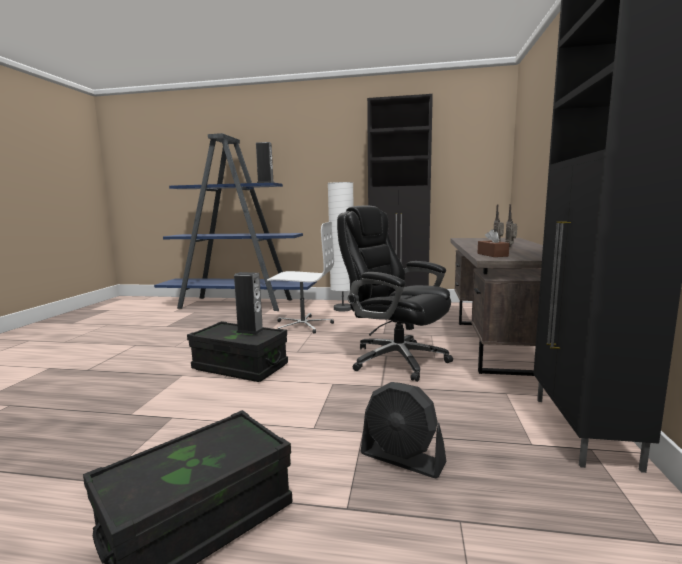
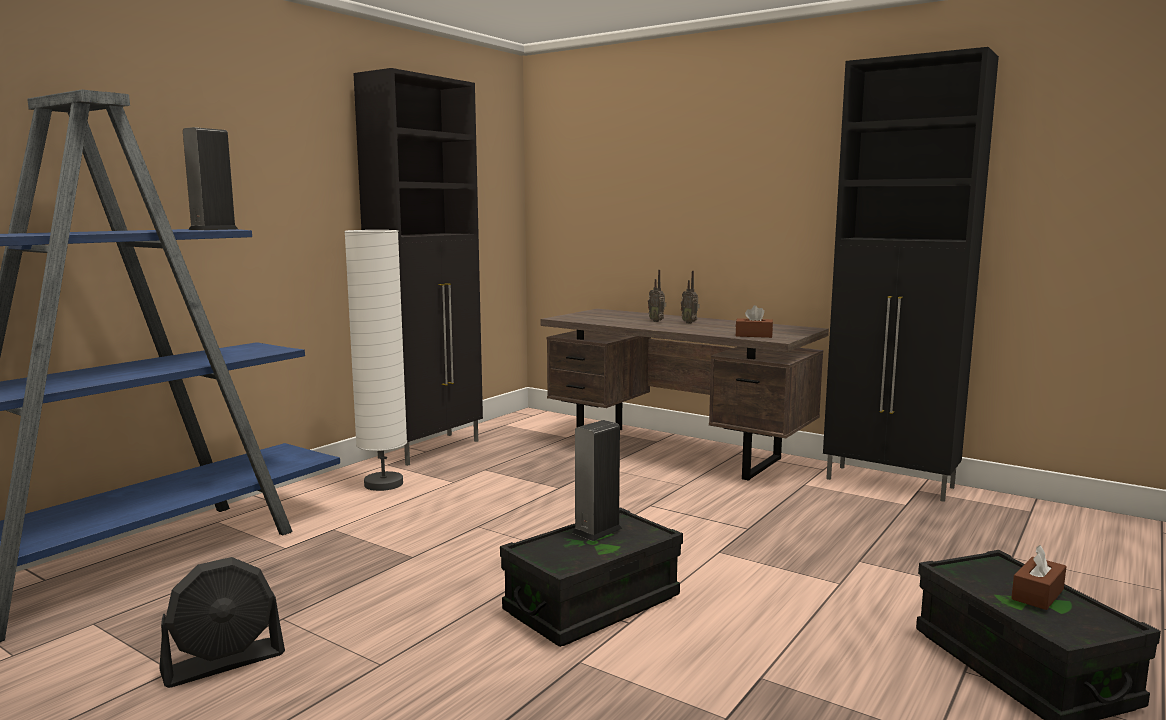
camera: 65 degrees left, 0 degrees up
(192, 462) = (1037, 594): none -> brown tissue box
(303, 325) = (429, 527): white office chair -> none
(395, 359) = (669, 503): black office chair -> none
(402, 459) = (918, 555): black fan -> black fan (224, 662)

